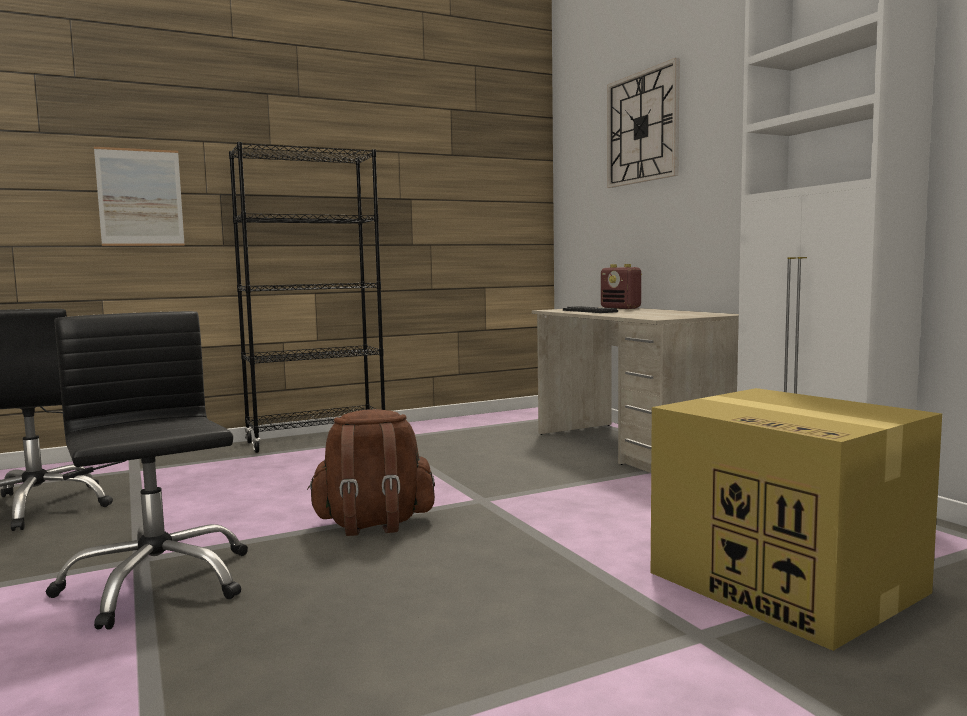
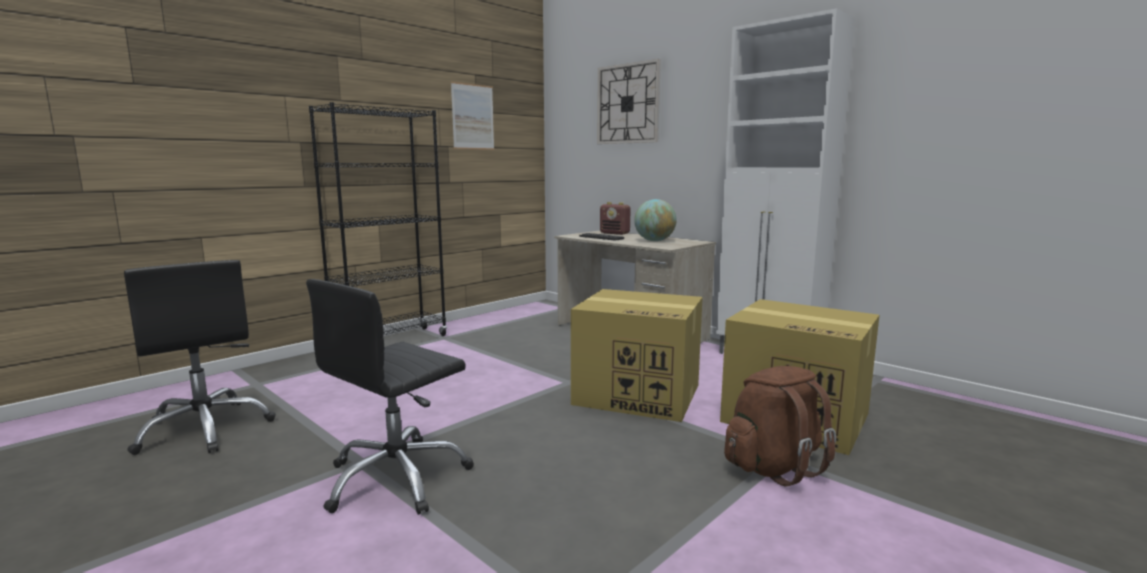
camera: 20 degrees left, 5 degrees up
(140, 197) = (232, 145): picture -> picture (473, 117)
(156, 583) = (397, 478): black office chair -> black office chair turned 90 degrees counterclockwise
(373, 524) = (512, 410): brown backpack -> brown backpack (774, 467)
(563, 524) = (639, 394): none -> cardboard box
(657, 313) = (654, 241): none -> globe

